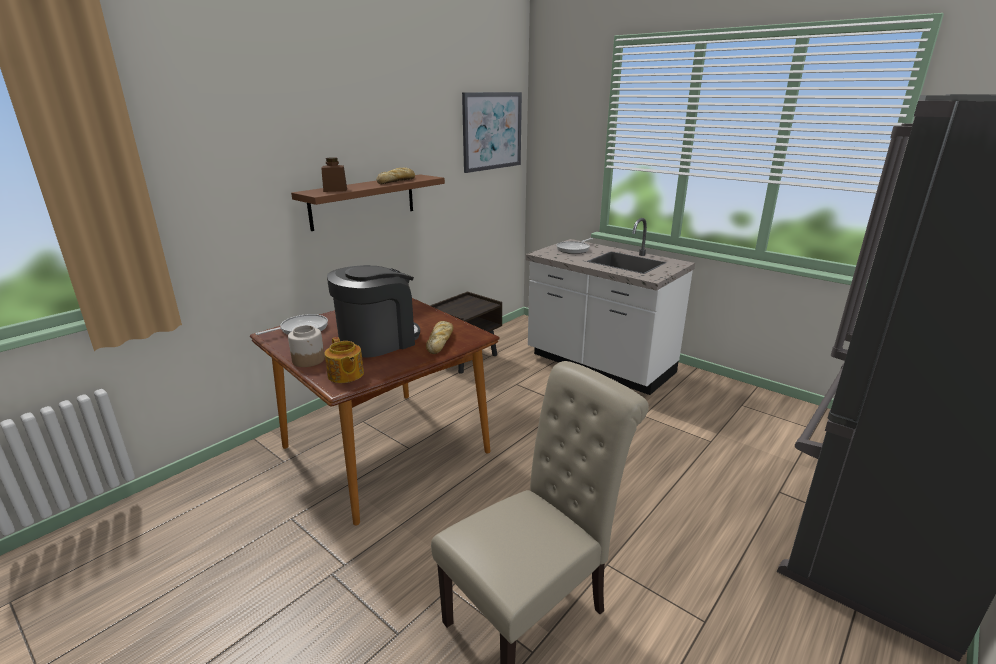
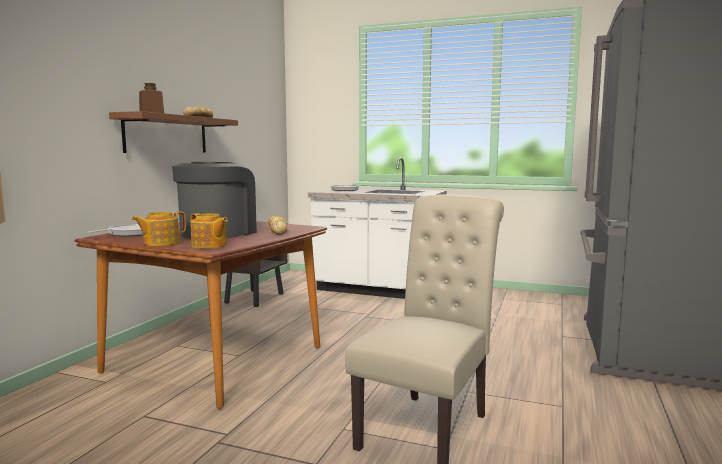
camera: 20 degrees left, 15 degrees down
(309, 360) = (160, 243): jar -> teapot
(492, 131) = (262, 97): picture -> none

